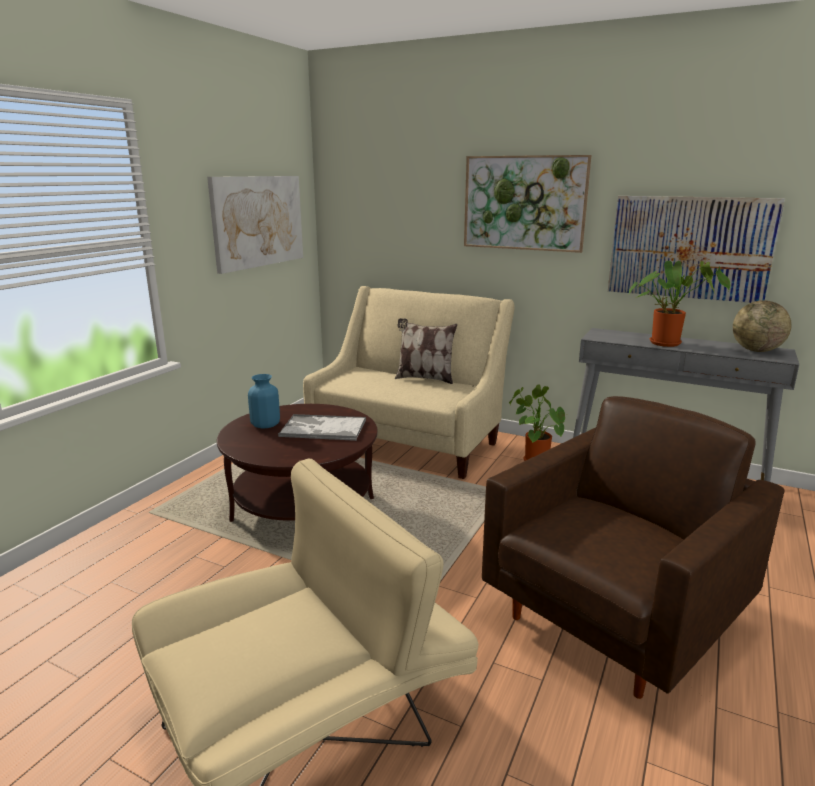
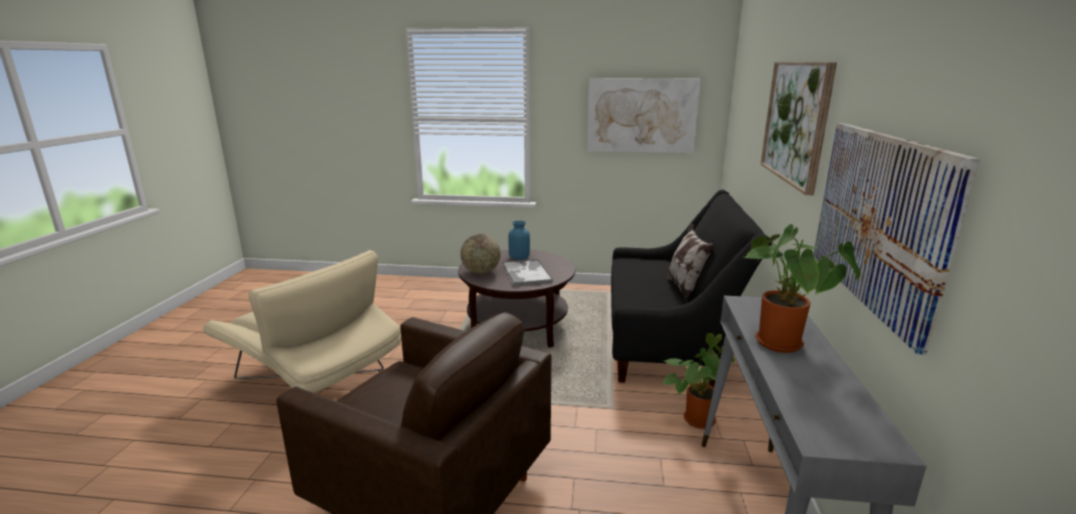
camera: 70 degrees right, 0 degrees up
(408, 440) = (669, 342): beige sofa -> black sofa
(756, 350) = (844, 418): globe -> globe (481, 272)

